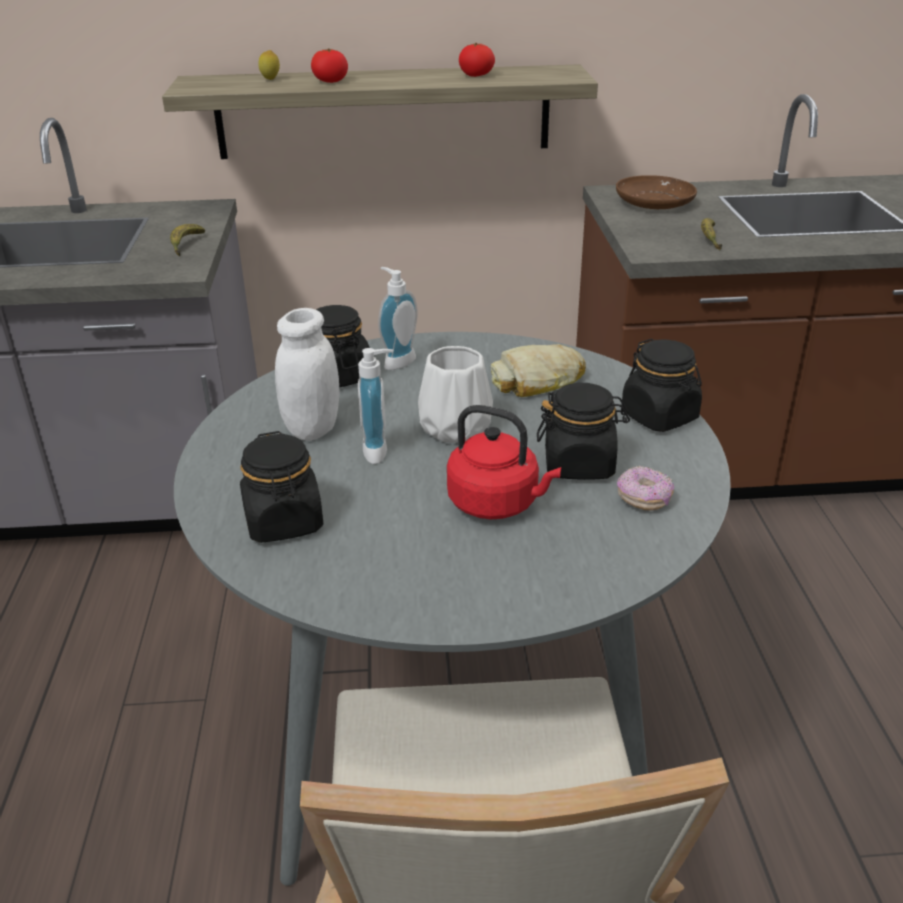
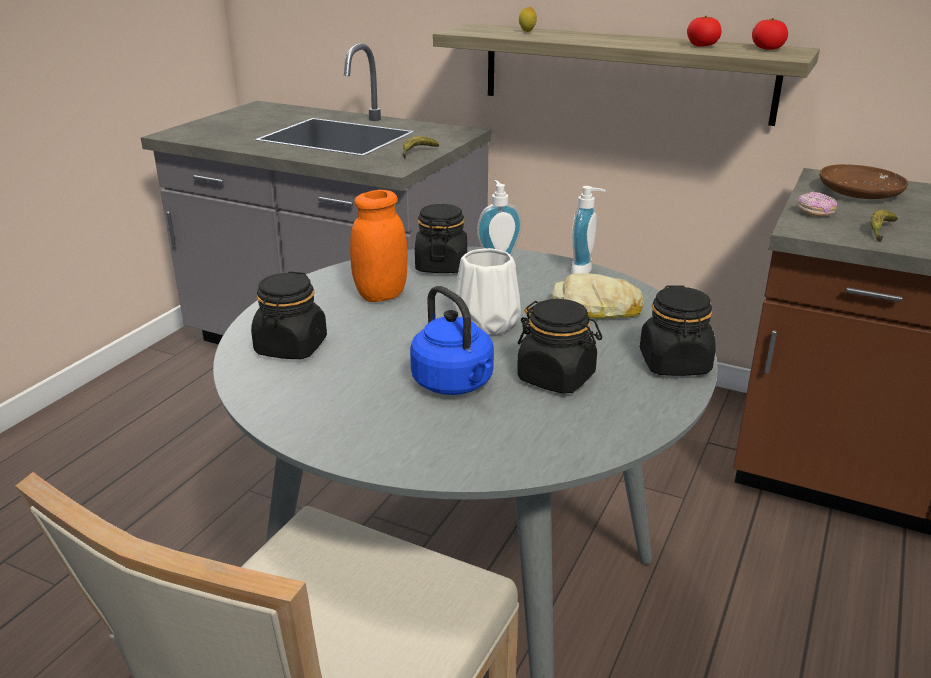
camera: 30 degrees right, 5 degrees down
(312, 429) = (381, 295): white jar -> orange jar
(330, 81) = (571, 37): tomato -> tomato (767, 49)
(380, 451) = (411, 323): soap dispenser -> soap dispenser (585, 271)
(497, 503) = (455, 384): red kettle -> blue kettle
(643, 499) = (581, 420): donut -> donut (815, 213)

